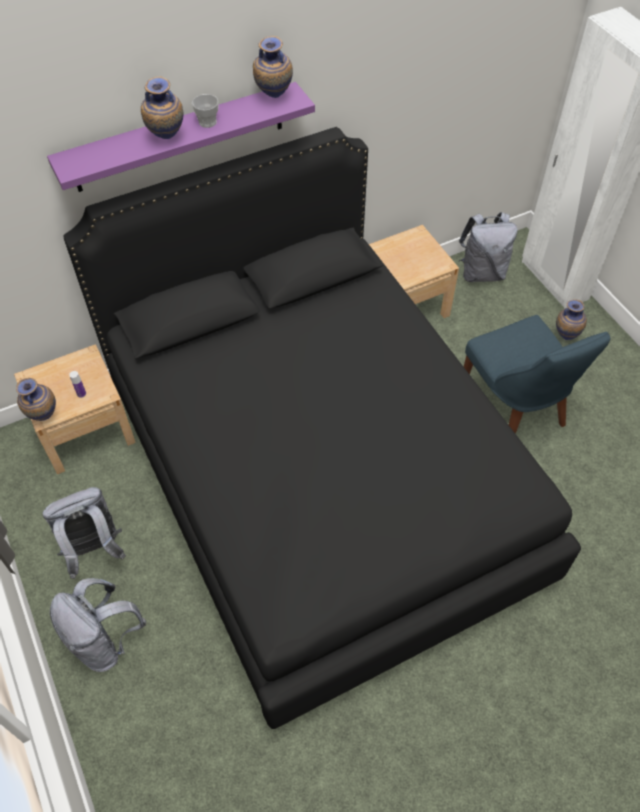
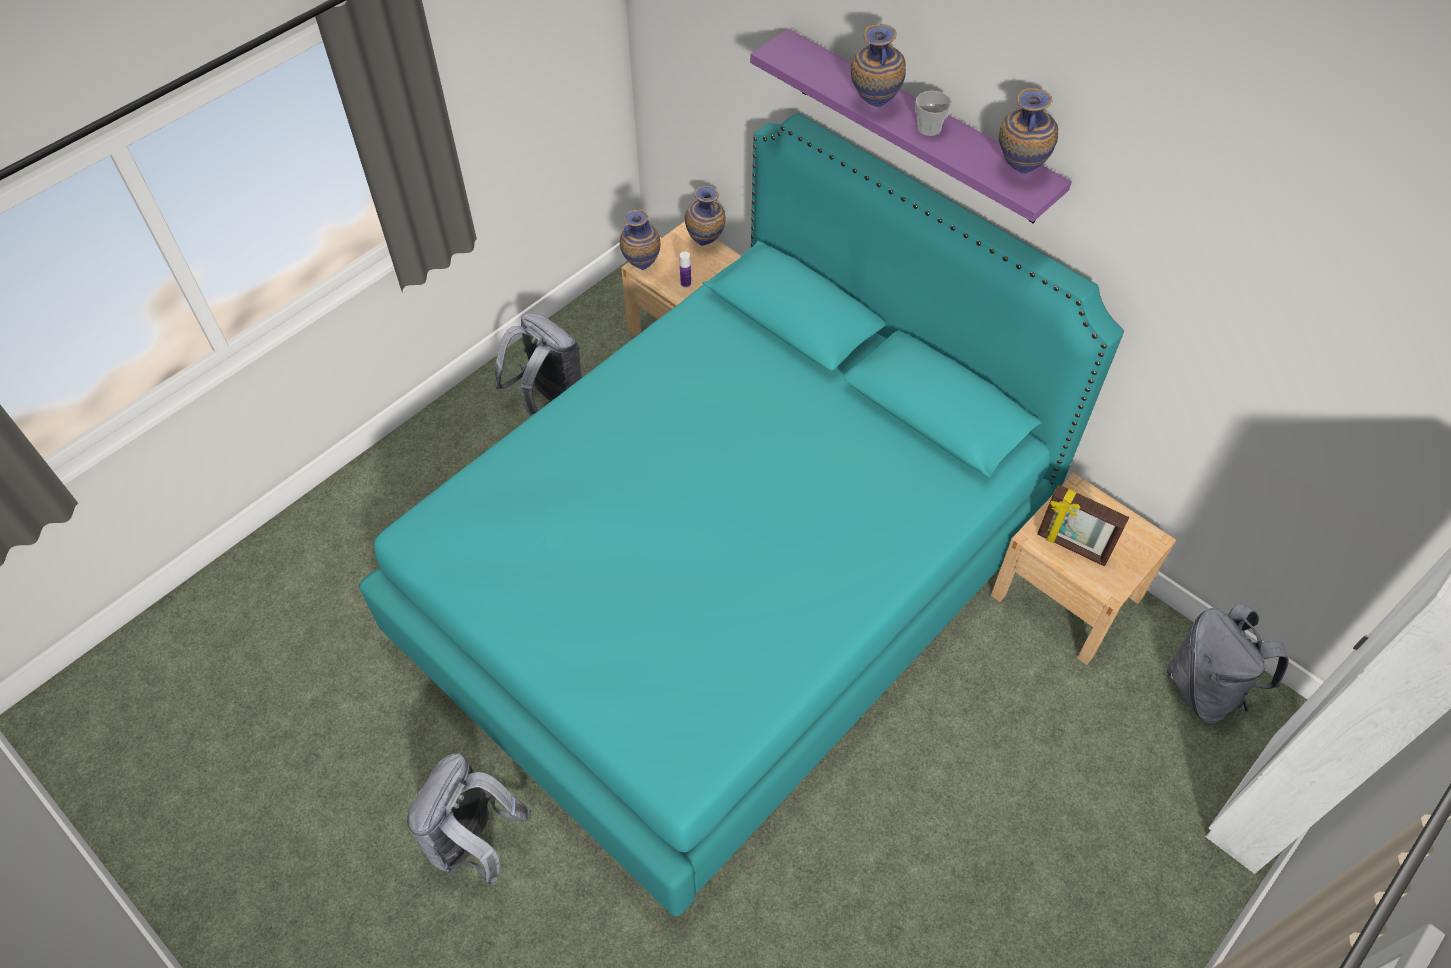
camera: 70 degrees right, 0 degrees up
(105, 641) = (451, 451): grey backpack -> grey backpack (475, 842)
(319, 479) = (726, 583): black bed -> turquoise bed
(409, 269) = (1072, 547): none -> picture frame
(514, 409) = (954, 800): blue chair -> none
(565, 336) = (1145, 849): vase -> vase (706, 243)

